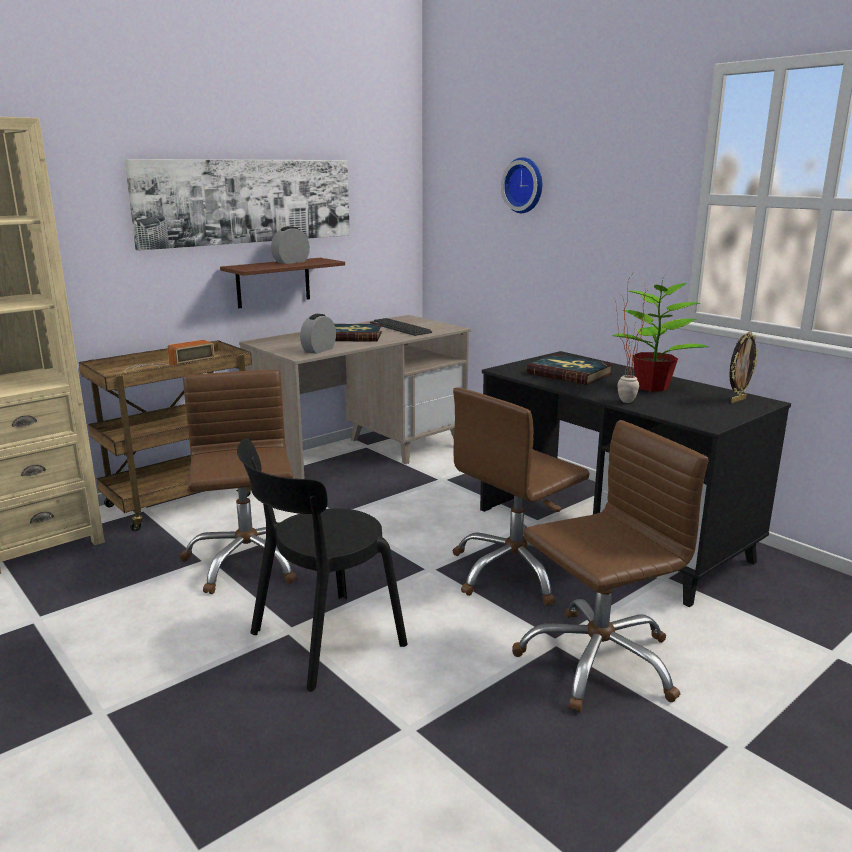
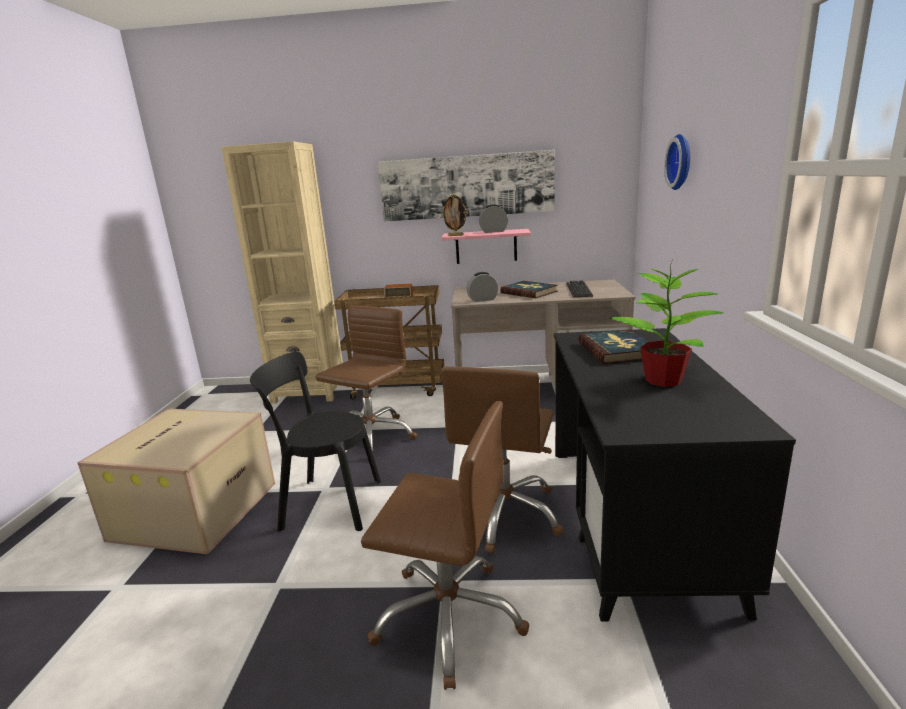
camera: 45 degrees right, 0 degrees up
(136, 732) = (195, 509): none -> cardboard box
(273, 282) = (486, 246): brown shelf -> pink shelf
(514, 571) = (505, 514): brown office chair -> brown office chair turned 75 degrees counterclockwise
(620, 402) = (592, 387): potted plant -> none
(737, 400) = (726, 417): picture frame -> picture frame (455, 235)

